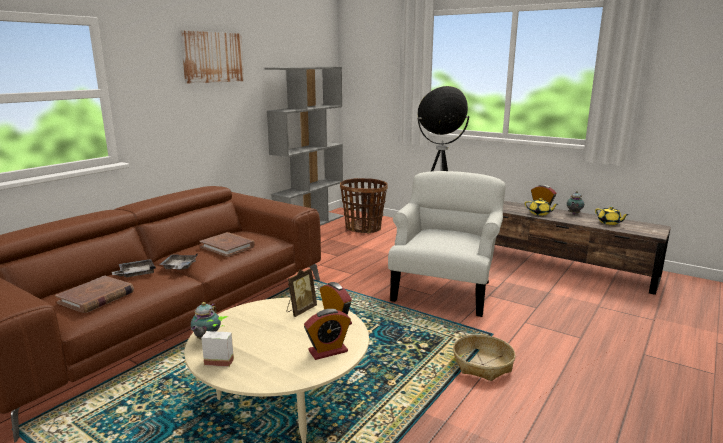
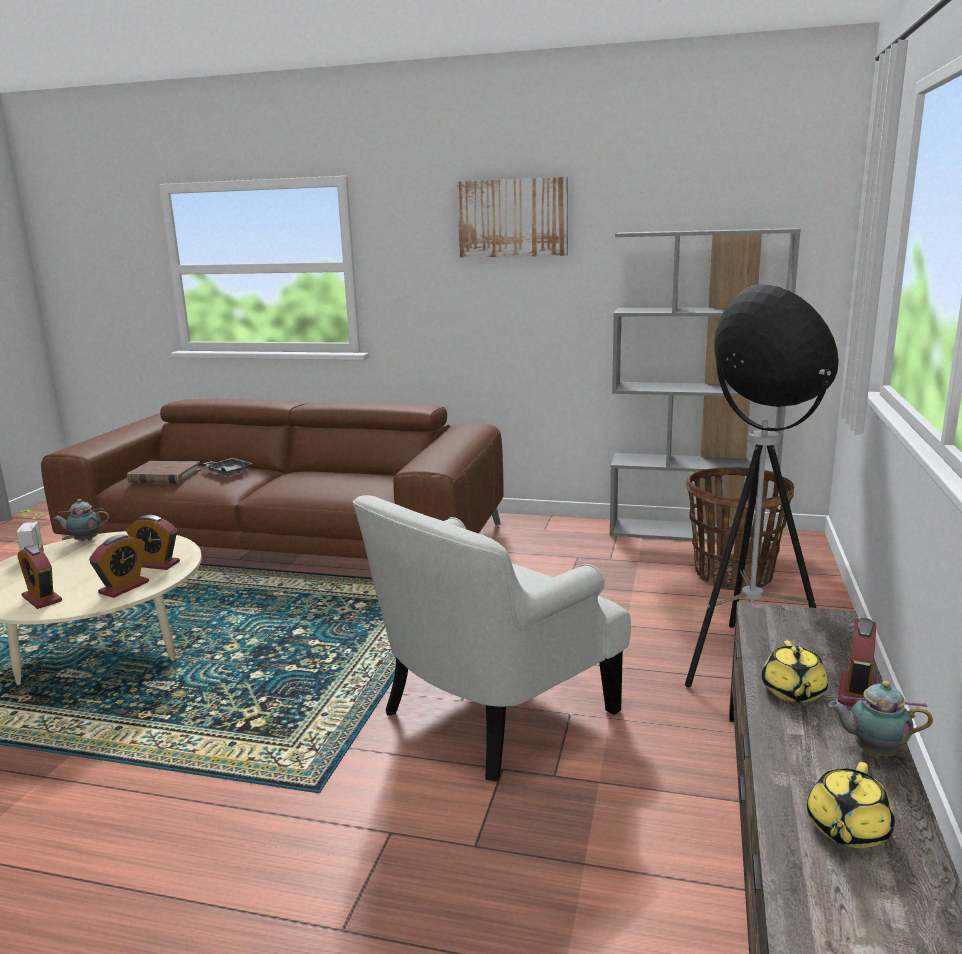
camera: 70 degrees right, 0 degrees up
(179, 267) = (255, 482): grey tray -> none
(227, 247) = (330, 483): brown book -> none
(300, 310) = (156, 564): picture frame -> alarm clock
(445, 290) = (492, 711): white armchair -> white armchair turned 135 degrees clockwise
(482, 364) = (204, 792): basket -> none

